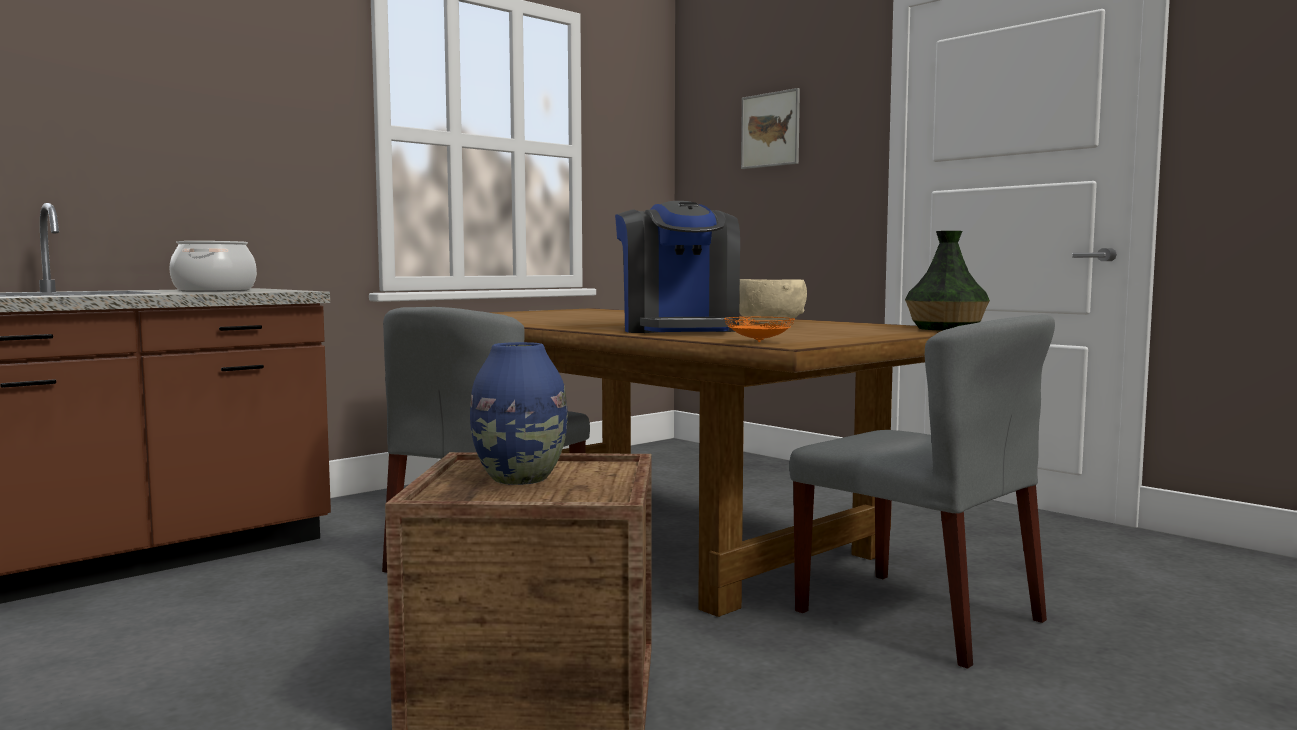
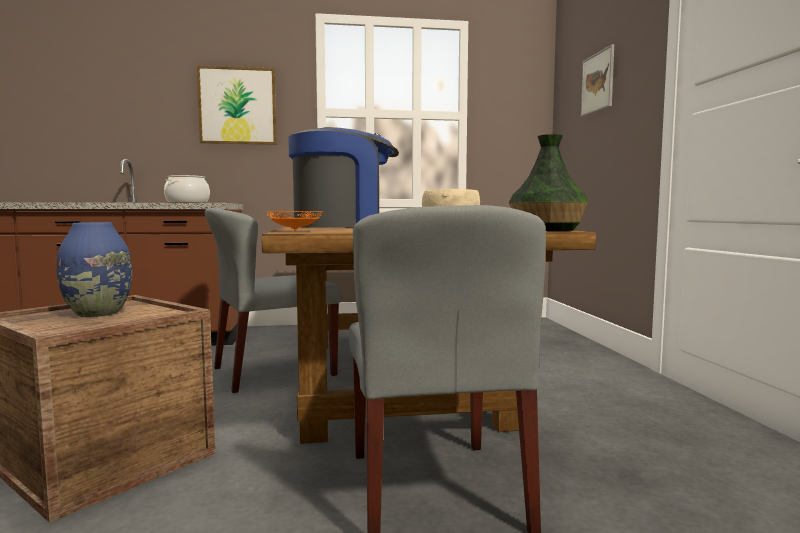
camera: 35 degrees right, 0 degrees up
(243, 110) = (238, 106): none -> picture
(678, 330) = (344, 226): coffee machine -> coffee machine turned 135 degrees counterclockwise

